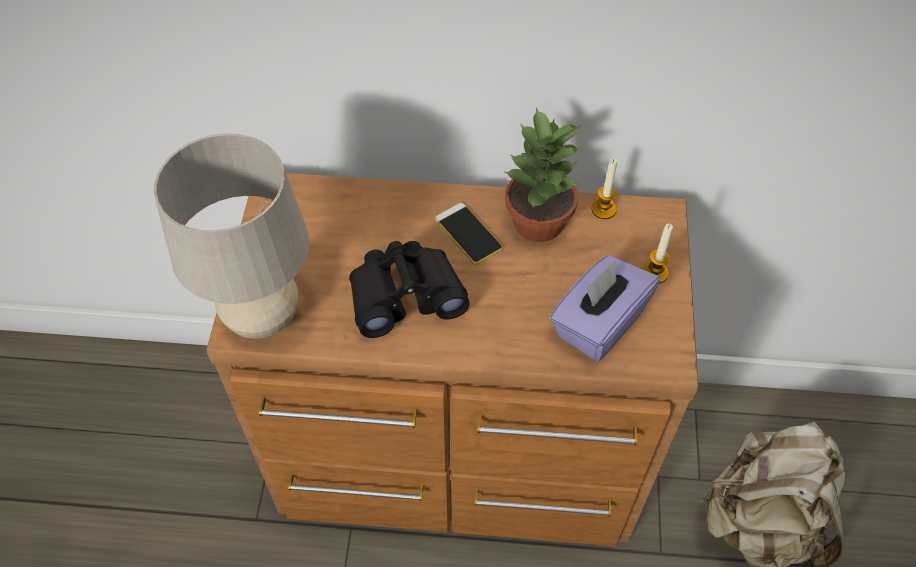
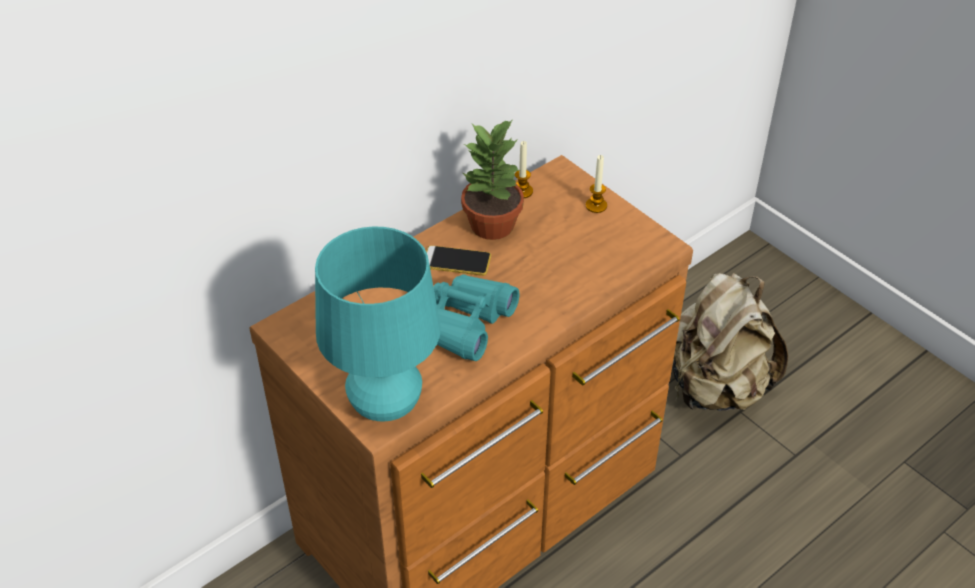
camera: 45 degrees left, 10 degrees down
(262, 317) = (385, 405): beige table lamp -> turquoise table lamp
(405, 295) = (464, 323): black binoculars -> turquoise binoculars
(598, 323) = (599, 254): purple tissue box -> none

